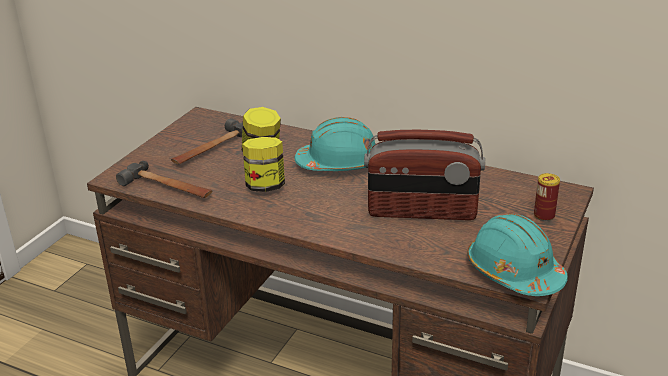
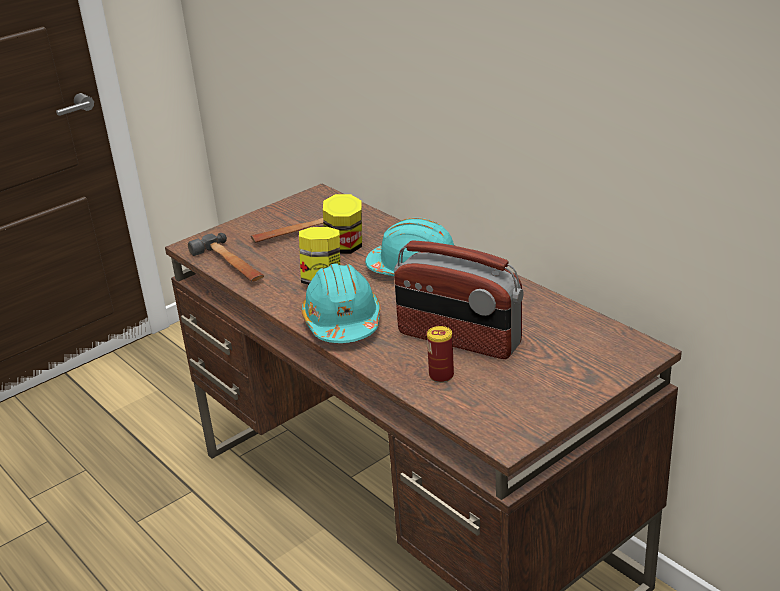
camera: 25 degrees right, 0 degrees up
(514, 272) = (501, 426): turquoise hard hat -> turquoise hard hat (342, 322)
(544, 215) = (591, 371): can -> can (441, 375)

